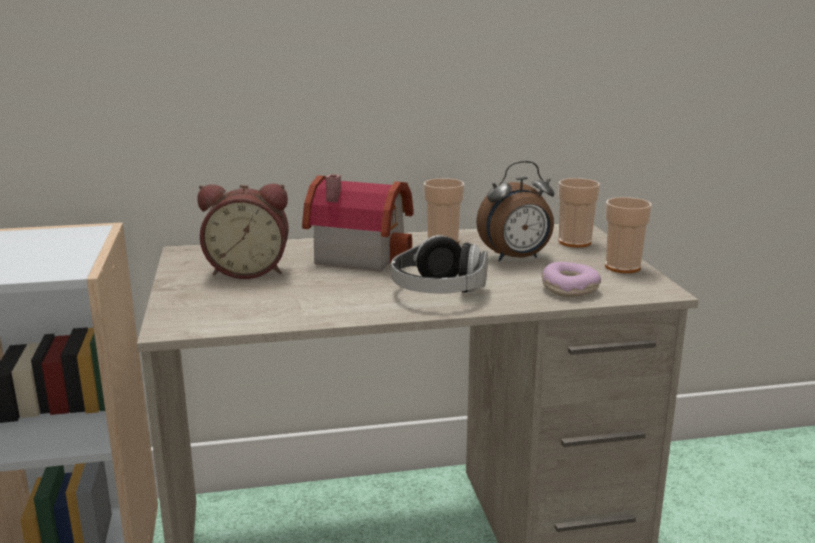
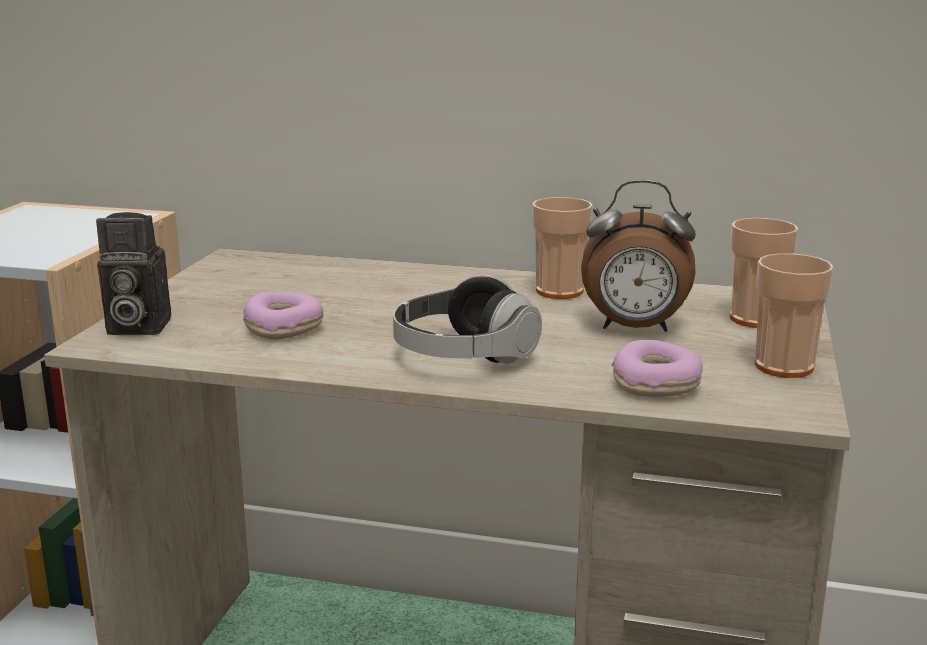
camera: 25 degrees right, 0 degrees up
(182, 312) = (134, 327): none -> camera
(248, 271) = (270, 291): alarm clock -> none
(294, 294) = (283, 328): none -> donut
(360, 254) = (429, 290): toy house -> none

